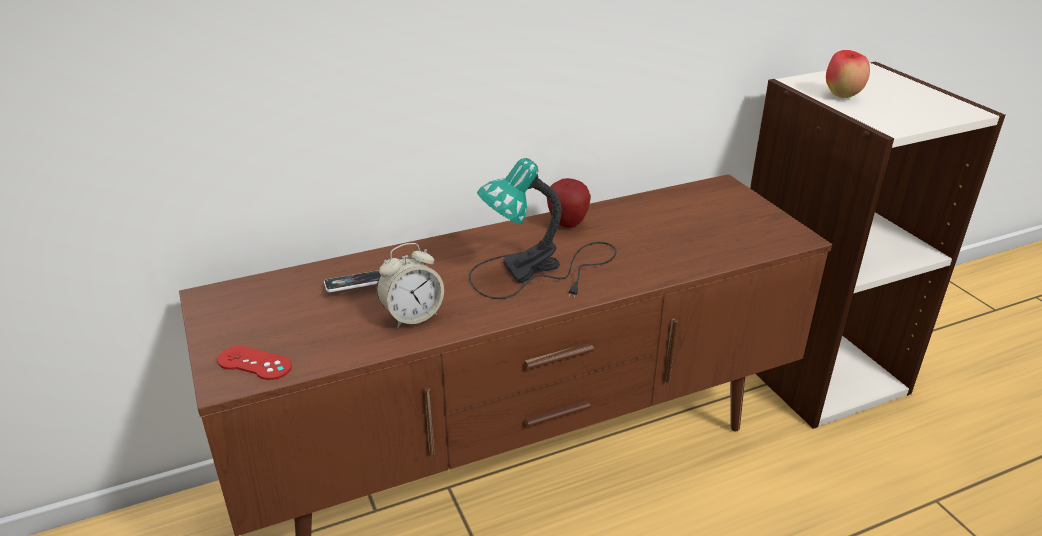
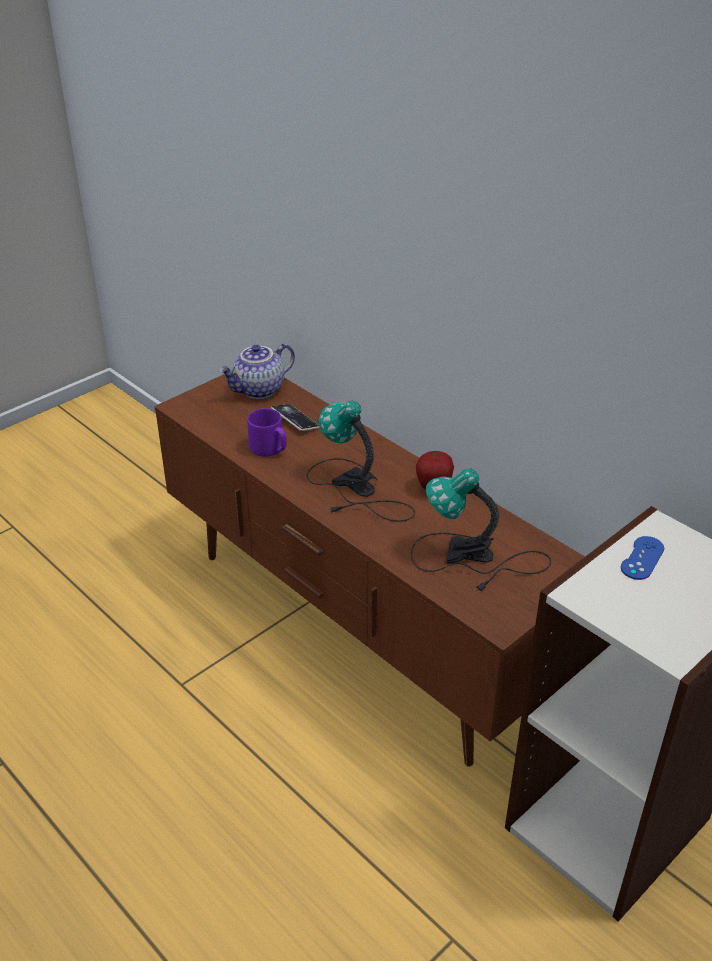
camera: 70 degrees right, 5 degrees up
(254, 363) = (197, 409): red game controller -> none
(264, 299) = (259, 390): none -> teapot
(412, 316) = (269, 449): alarm clock -> purple mug
(695, 228) = (474, 559): none -> table lamp
(842, 96) = (642, 558): apple -> blue game controller

